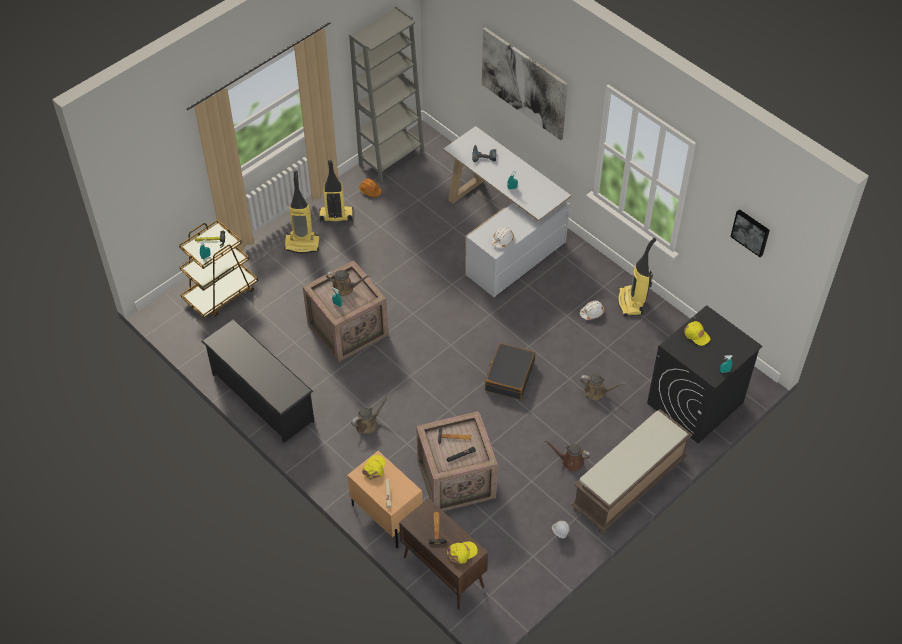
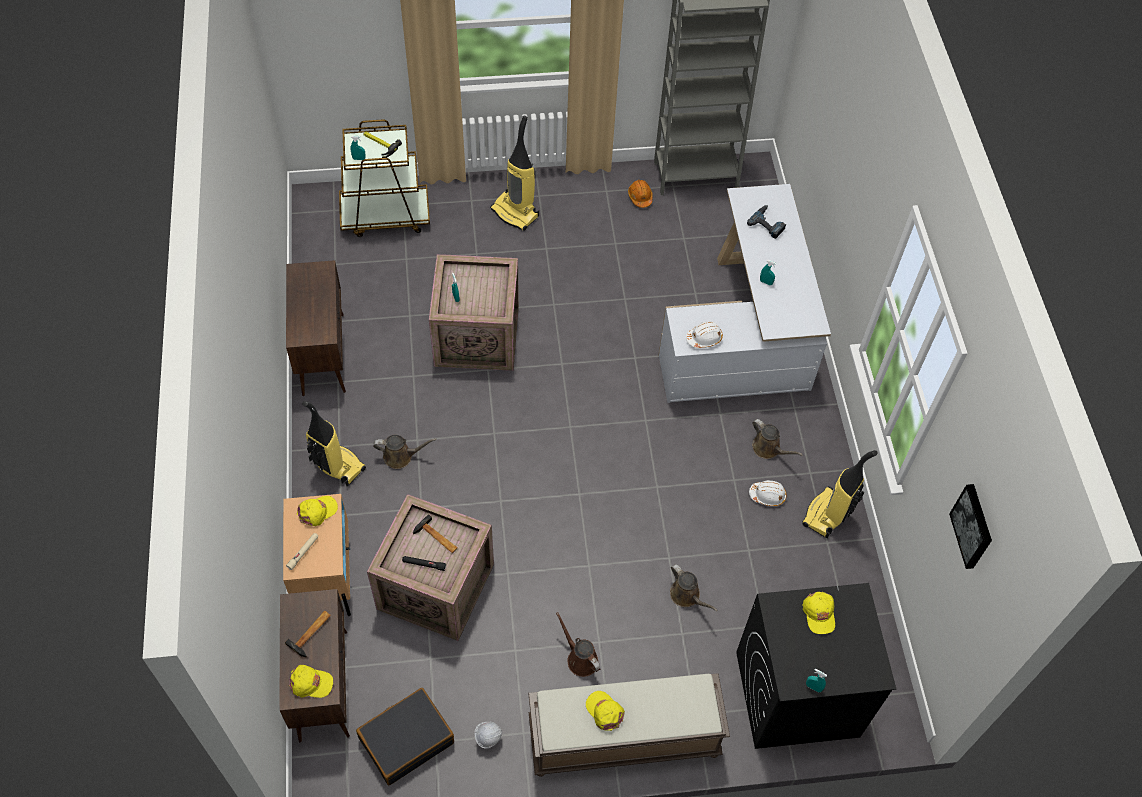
camera: 35 degrees right, 5 degrees up
(262, 397) = (323, 353): black shoe rack -> brown cabinet
(336, 216) = (577, 204): vacuum cleaner -> vacuum cleaner (336, 465)
(345, 288) = (481, 284): brown watering can -> brown watering can (768, 449)
(509, 376) = (602, 507): black suitcase -> black suitcase (406, 740)
(524, 83) = (850, 154): picture -> none
(622, 464) = (604, 711): none -> yellow cap

